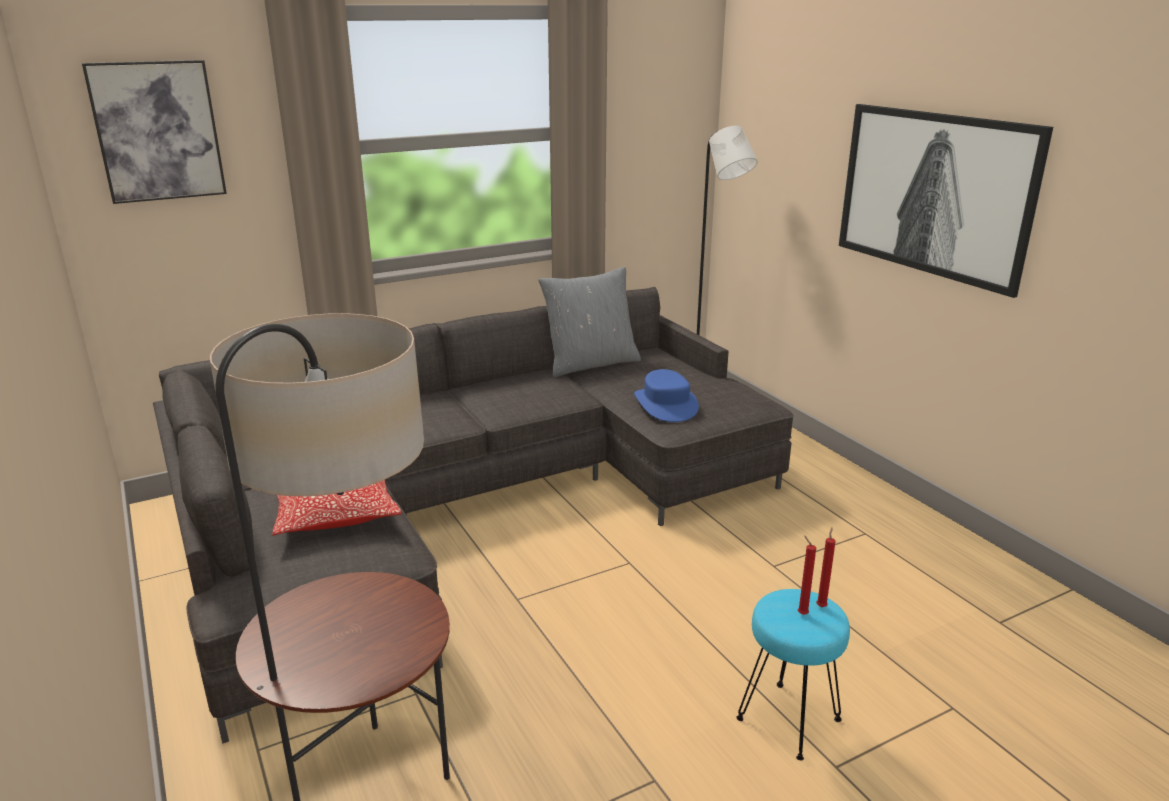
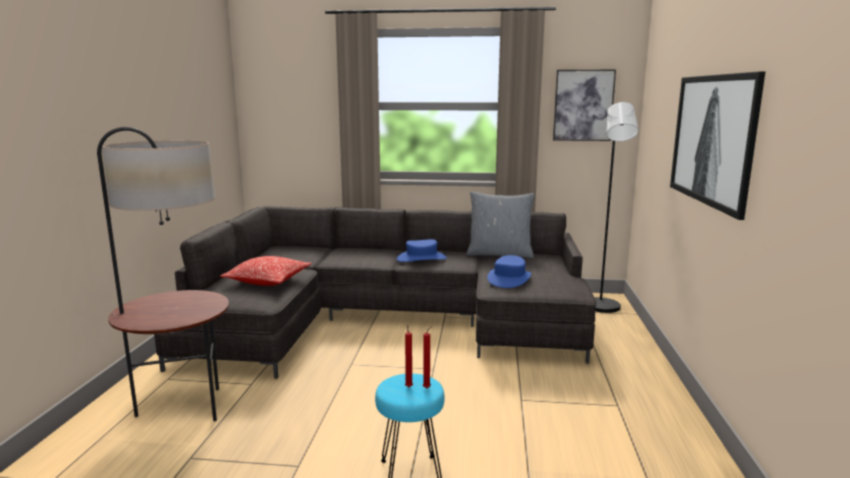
camera: 35 degrees right, 10 degrees down
(157, 131) = (285, 91): picture -> picture (583, 105)
(504, 399) = (421, 258): none -> blue hat

